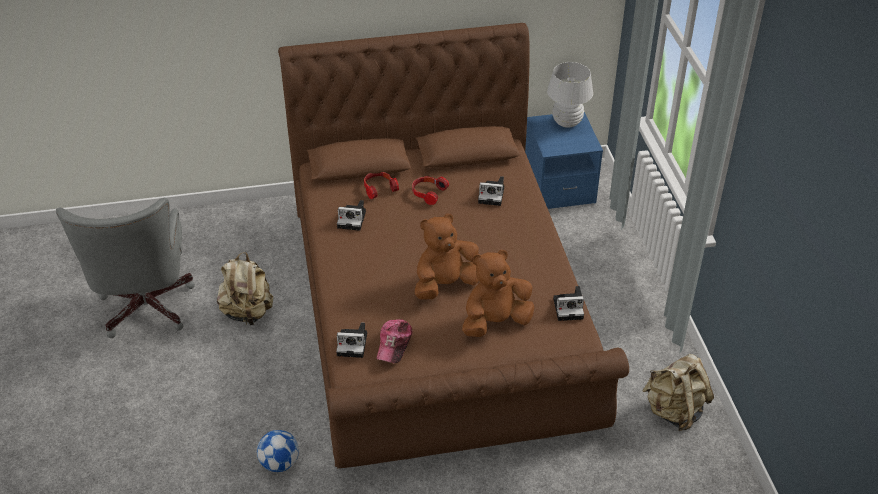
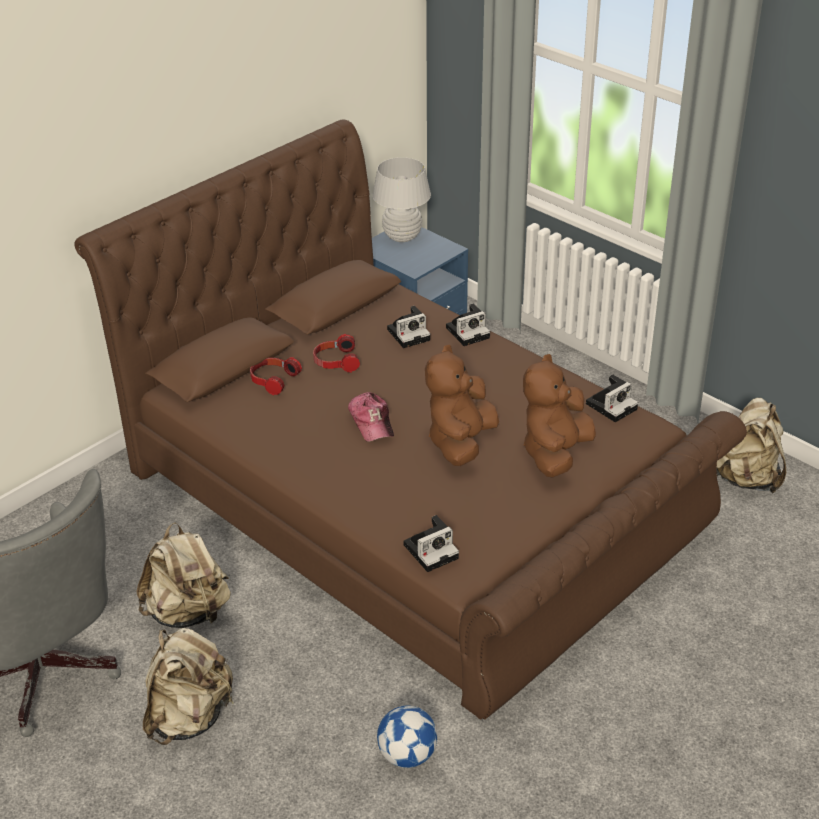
camera: 35 degrees left, 5 degrees down
(193, 373) = (189, 717): none -> beige backpack
(353, 219) = (279, 425): camera -> camera (468, 332)
(394, 344) = (478, 527): cap -> cap (371, 422)

